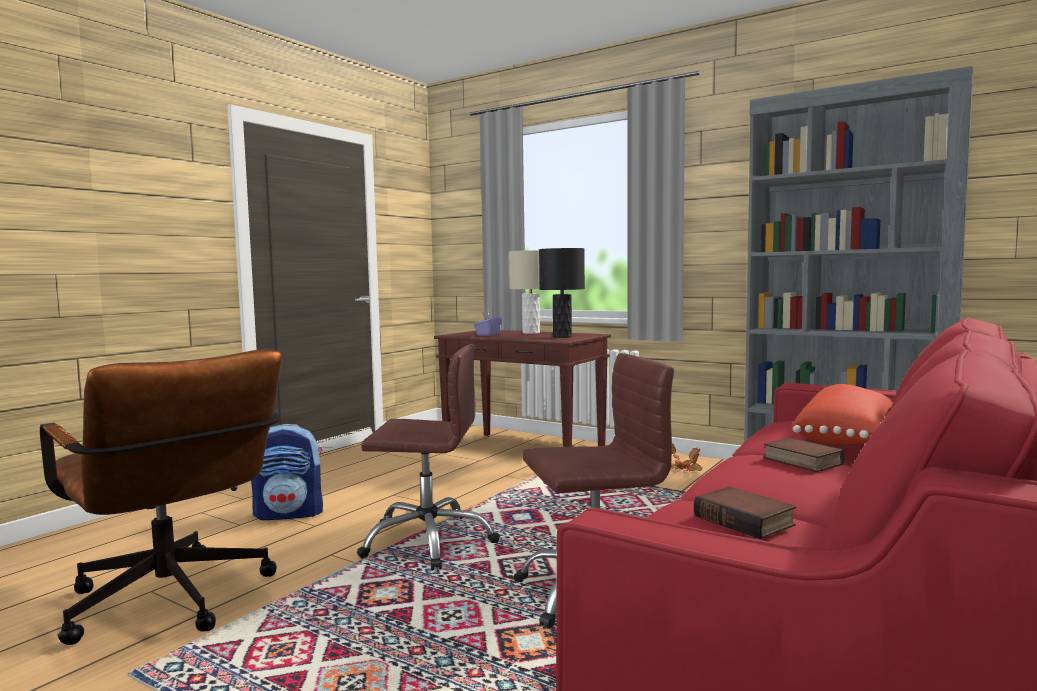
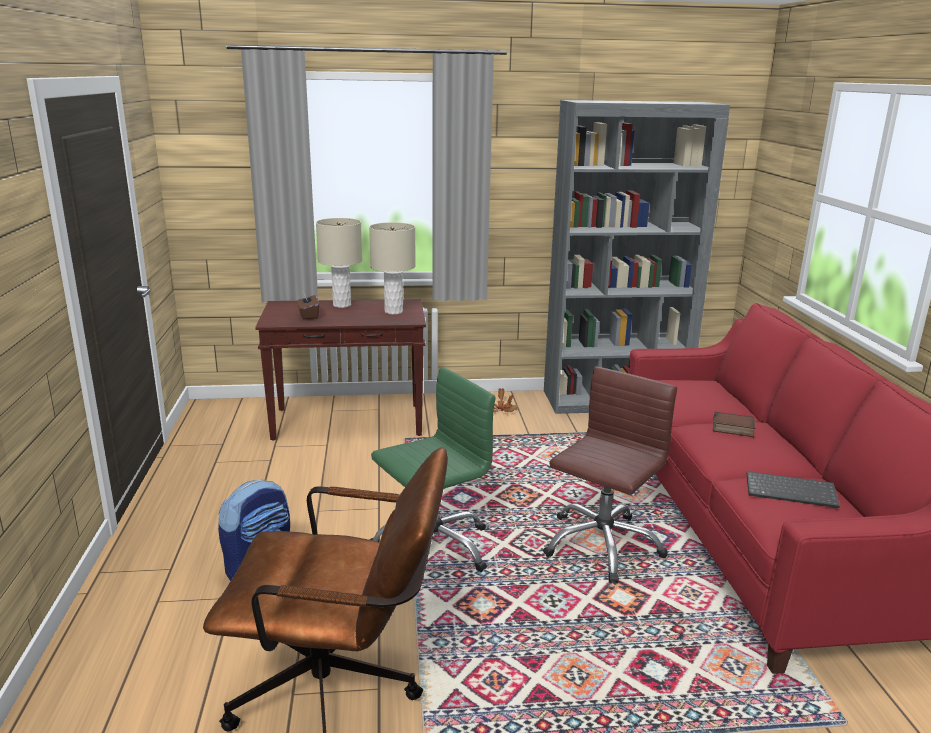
camera: 40 degrees left, 15 degrees up
(428, 541) = (432, 547): brown office chair -> green office chair
(488, 334) = (308, 315): purple tissue box -> brown tissue box
(562, 337) = (394, 311): black table lamp -> beige table lamp
(746, 520) = (791, 491): book -> keyboard
(848, 437) = (709, 393): red pillow -> none

